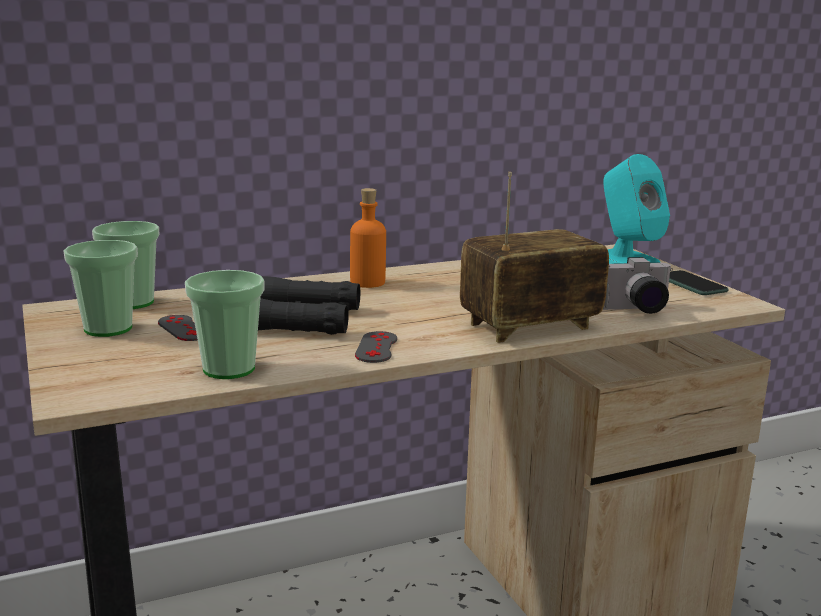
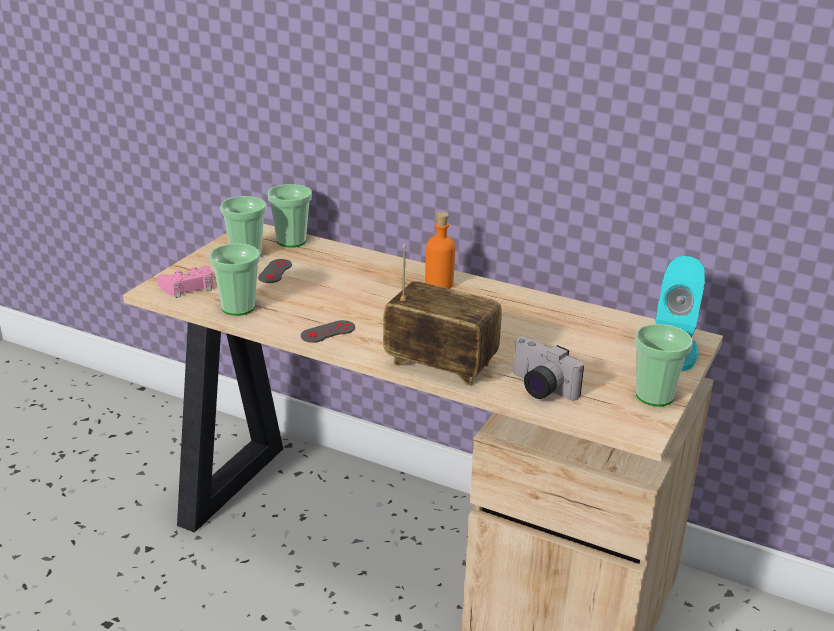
camera: 50 degrees right, 10 degrees up
(112, 377) = (188, 287): none -> pink game controller
(299, 319) = (337, 293): black binoculars -> none
(691, 284) = (654, 396): phone -> cup

